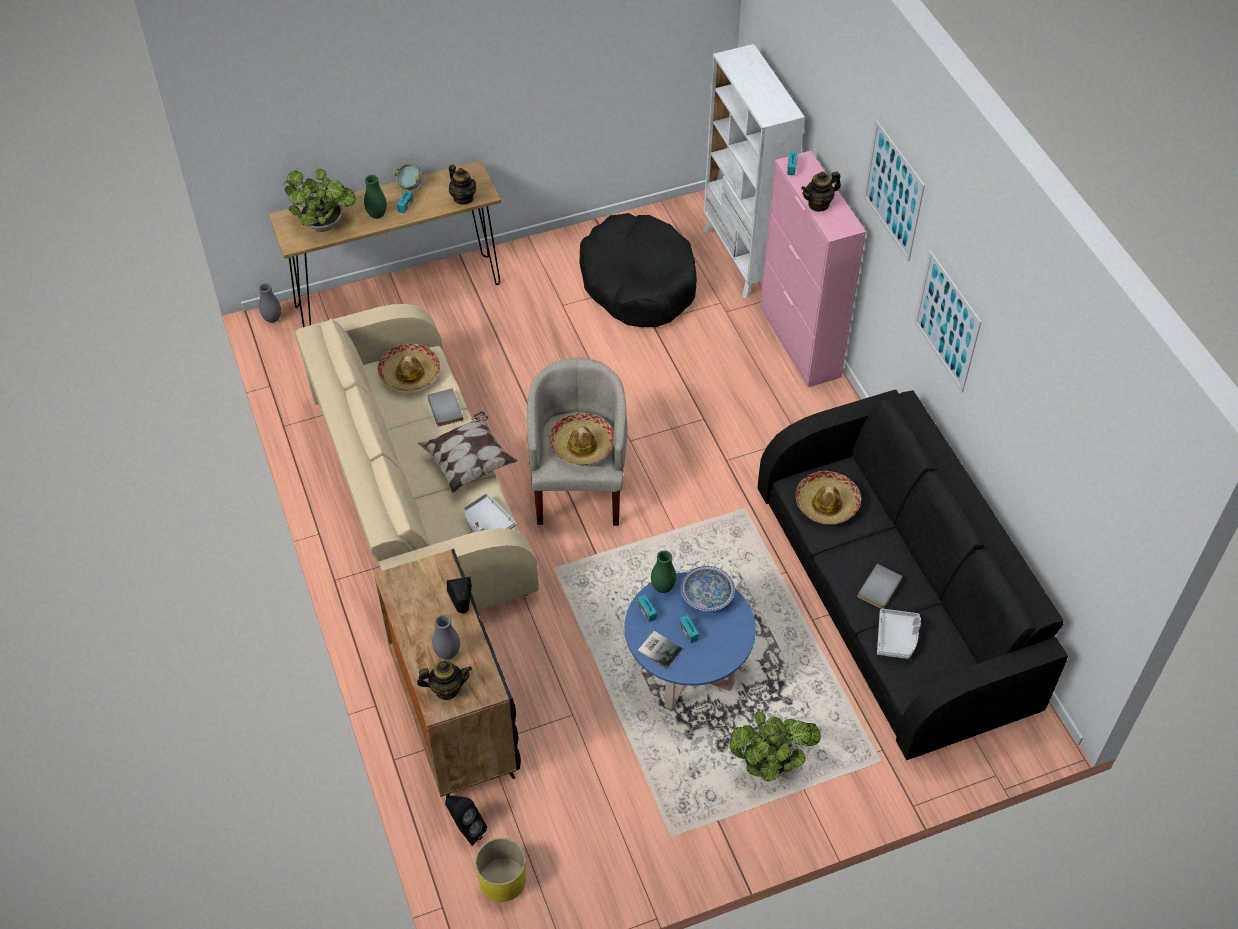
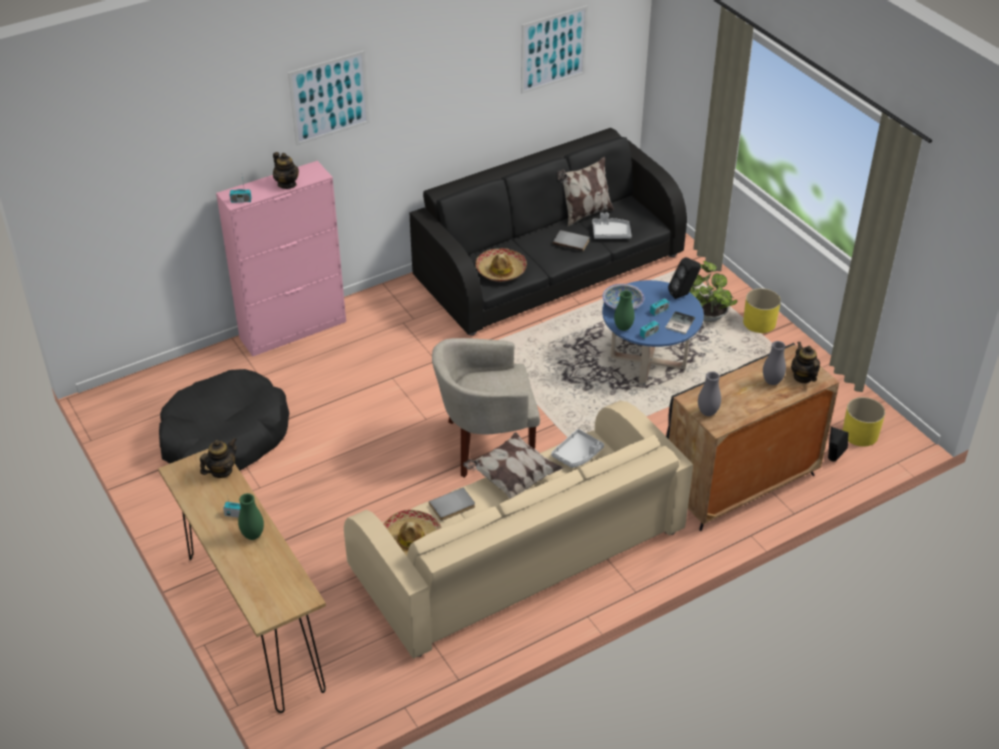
camera: 100 degrees left, 10 degrees down
(272, 319) = (301, 732): grey vase -> grey vase (707, 412)
(326, 225) = (273, 575): potted plant -> none
(410, 186) = (203, 517): bowl -> none
(463, 610) = (729, 380): black speaker -> black speaker (683, 294)
(582, 445) = (497, 384): hat -> none
(742, 258) = (188, 372): white bookcase -> none
(744, 823) = (759, 323): none -> yellow planter
(947, 321) = (426, 109): picture -> picture (553, 49)
(947, 617) = (585, 214): none -> pillow

